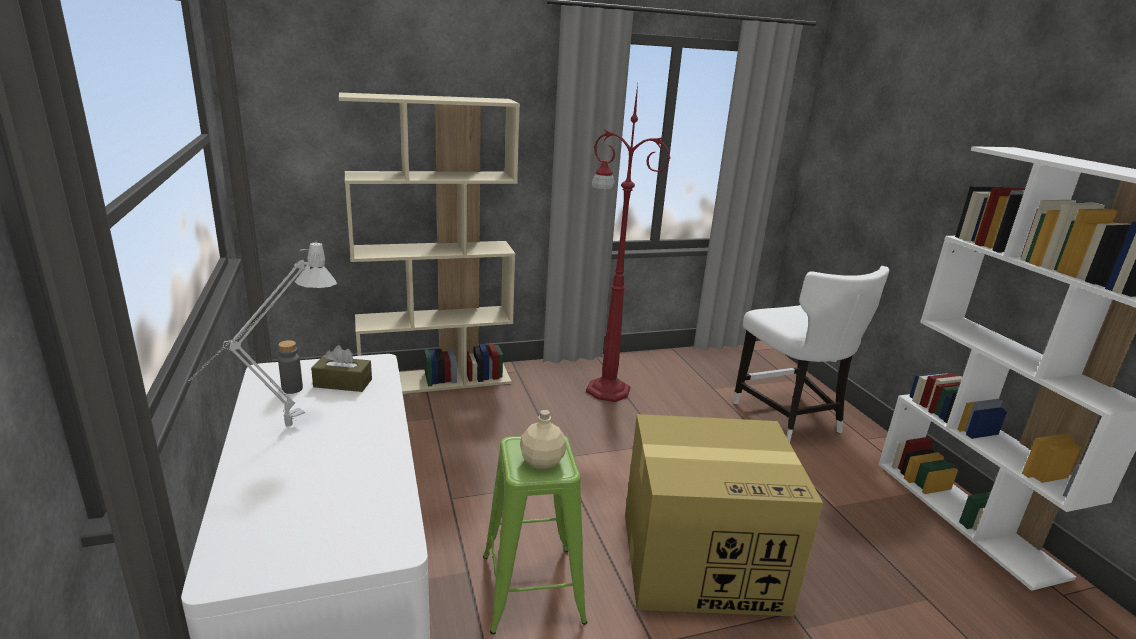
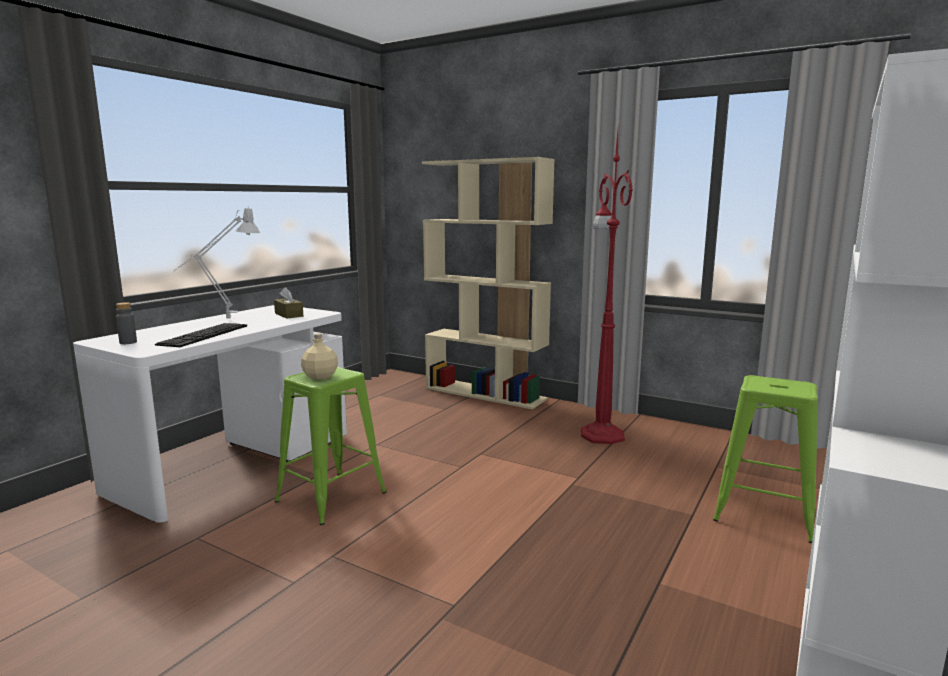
camera: 50 degrees right, 10 degrees down
(292, 389) = (266, 312): grey bottle -> grey bottle (128, 342)
(360, 473) = (204, 335): none -> keyboard
(704, 561) = (456, 544): cardboard box -> none
(789, 417) = (765, 514): white chair -> green stool

